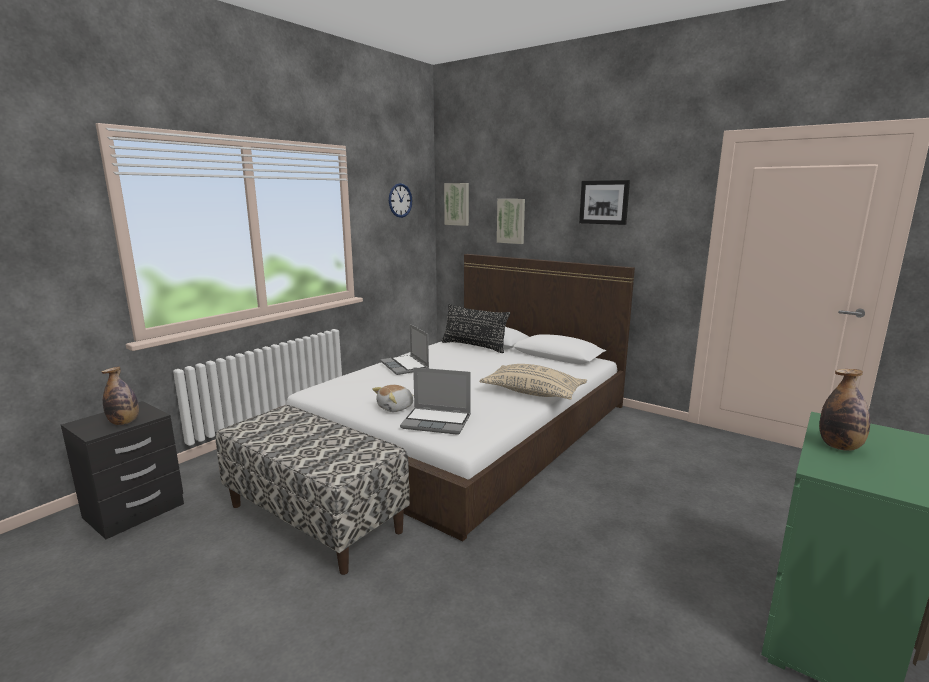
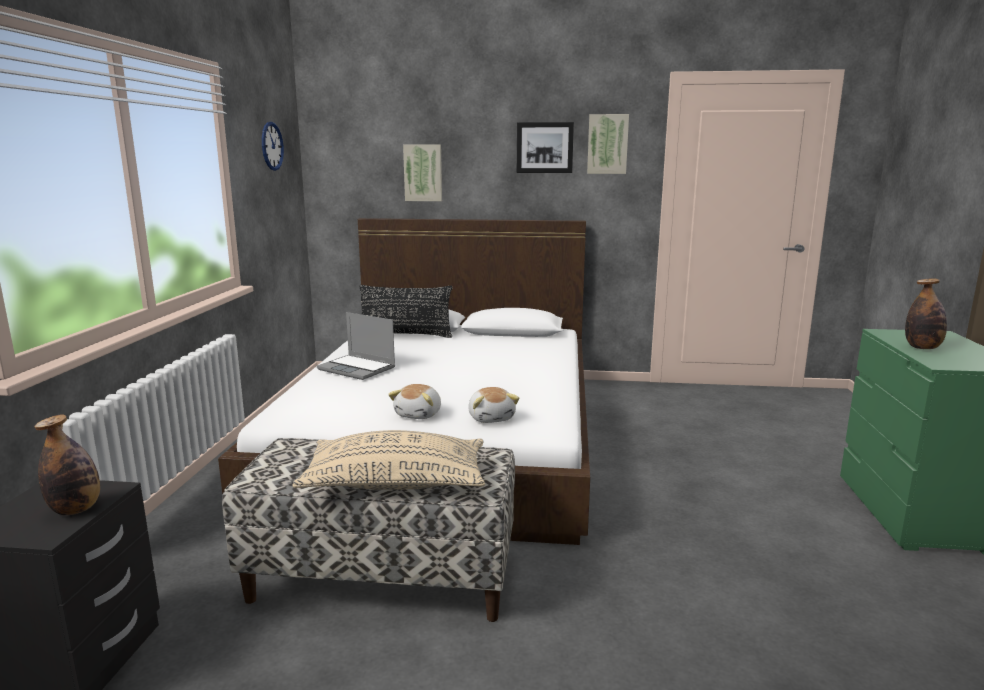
camera: 30 degrees left, 0 degrees up
(437, 422) = (492, 417): laptop -> plush toy
(457, 204) = (339, 152): picture -> picture (607, 144)
(533, 393) = (544, 370): beige pillow -> beige pillow (396, 483)

